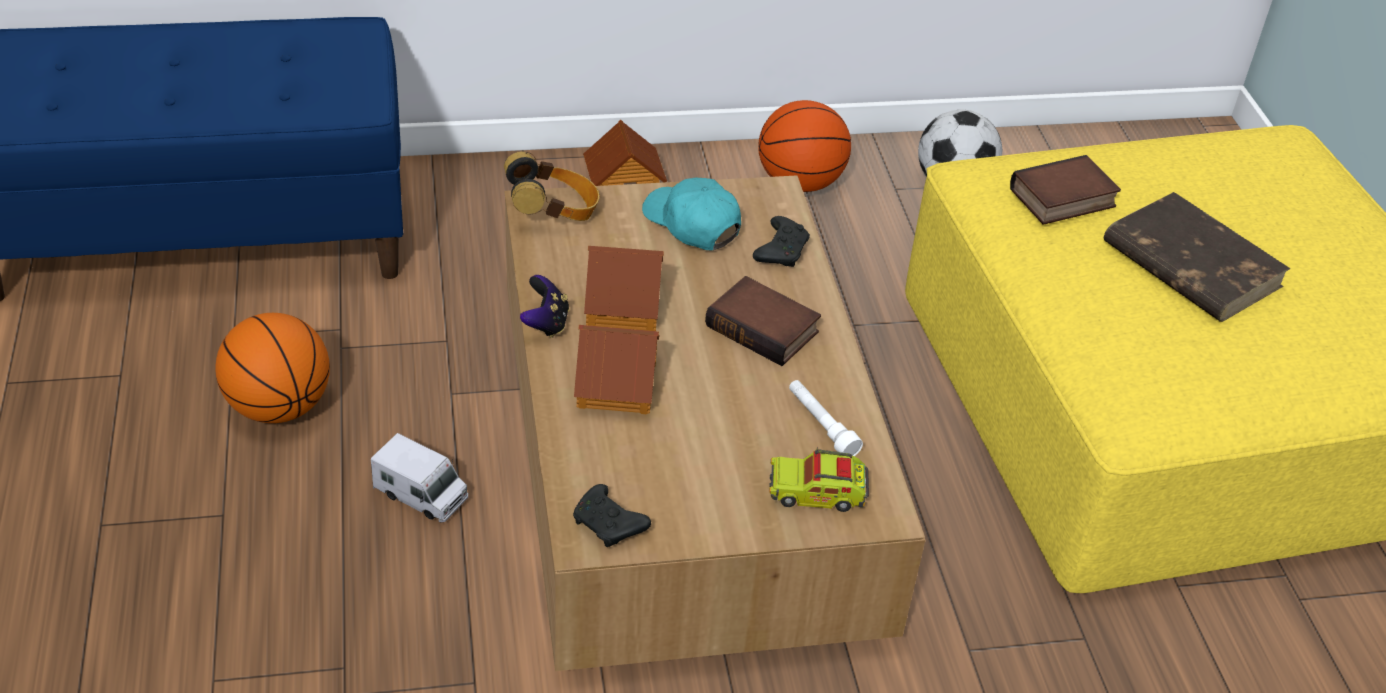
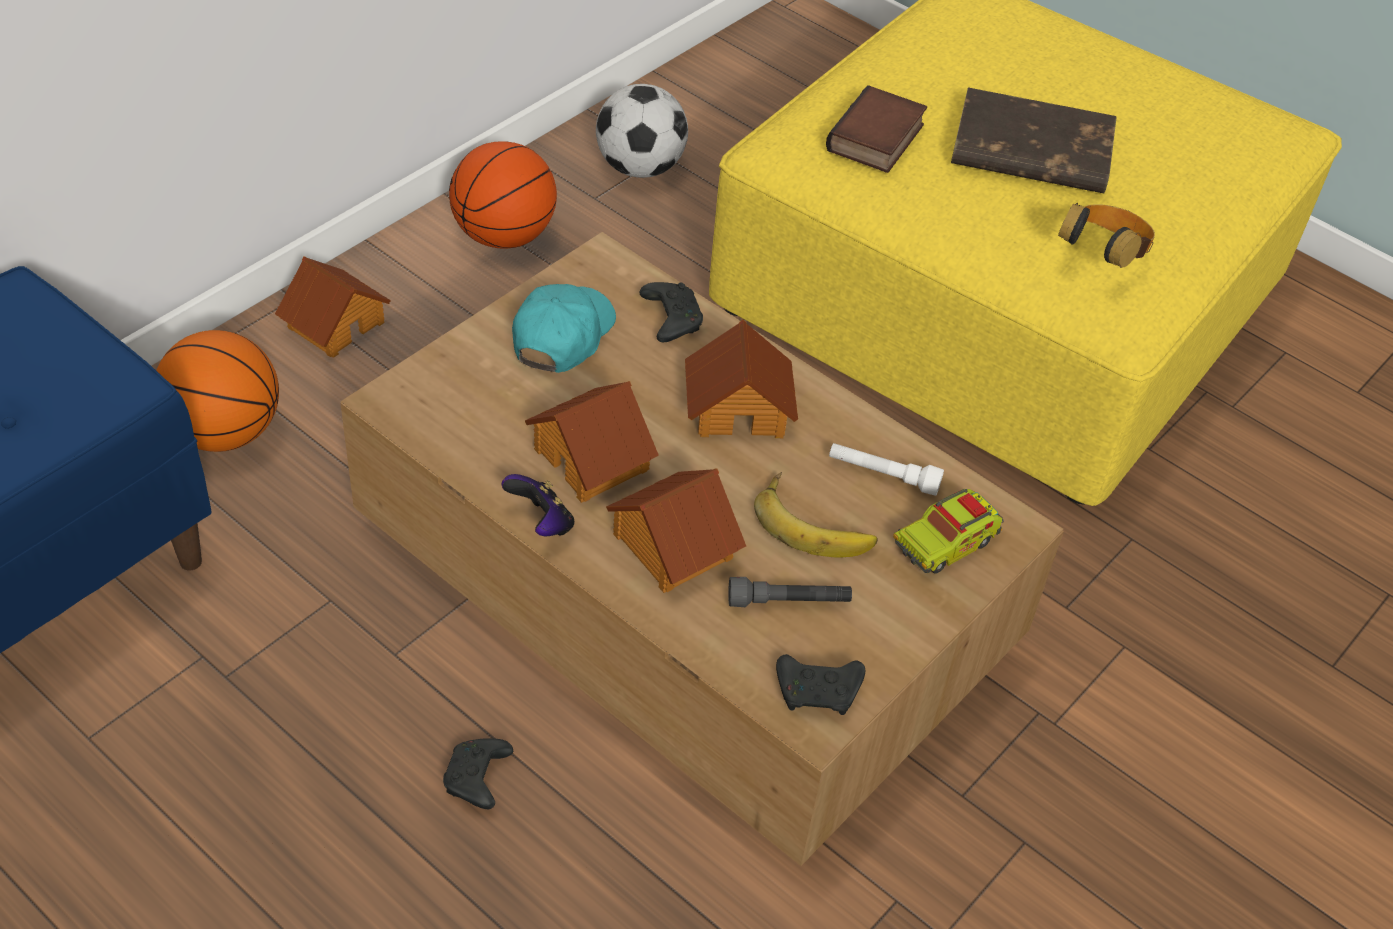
camera: 40 degrees left, 5 degrees up
(279, 407) = (228, 784): basketball -> basketball (225, 432)
(421, 495) = (477, 780): toy truck -> black game controller
(553, 212) = (418, 398): headphones -> headphones (1102, 256)
(655, 461) = (788, 602): none -> grey flashlight
(692, 224) = (562, 336): turquoise cap -> turquoise cap turned 105 degrees clockwise
(733, 426) = (815, 523): none -> banana
(765, 328) = (739, 407): book -> toy house

